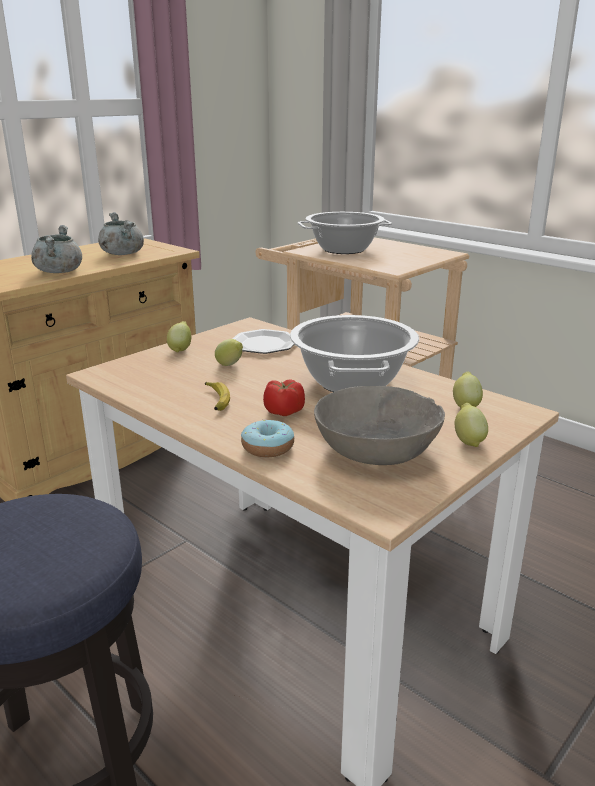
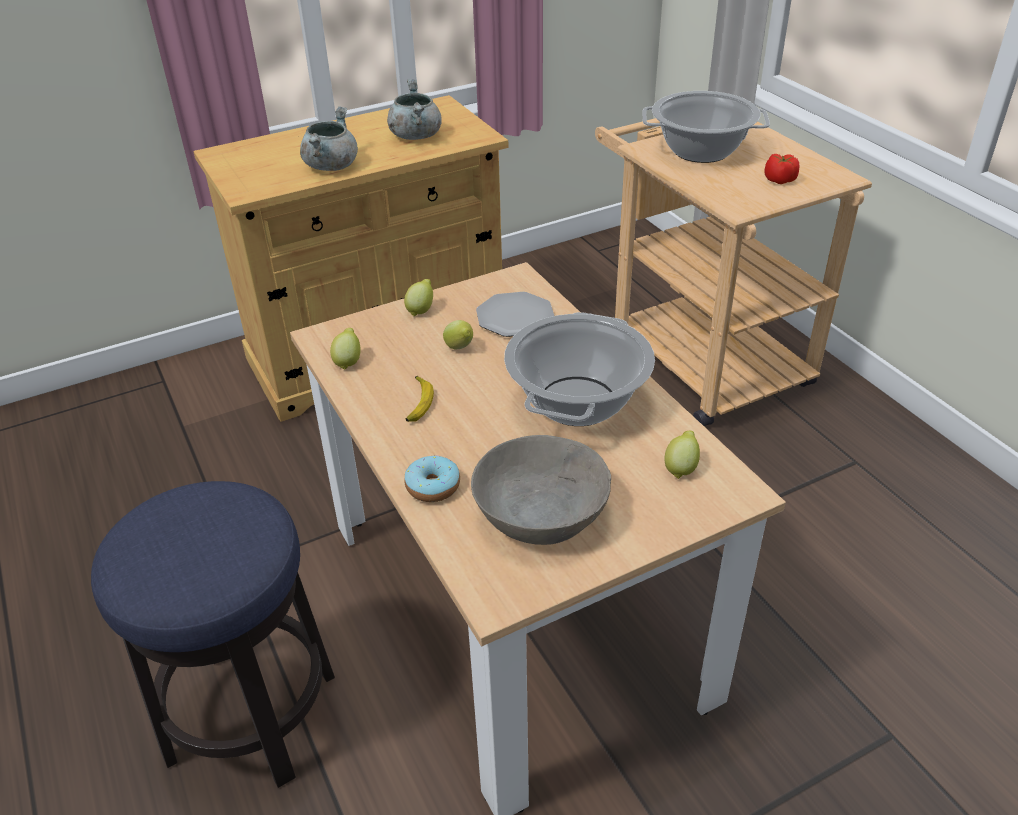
camera: 20 degrees right, 15 degrees up
(284, 412) = (477, 436): tomato -> tomato (780, 180)
(468, 440) = (646, 524): lemon -> lemon (348, 361)

